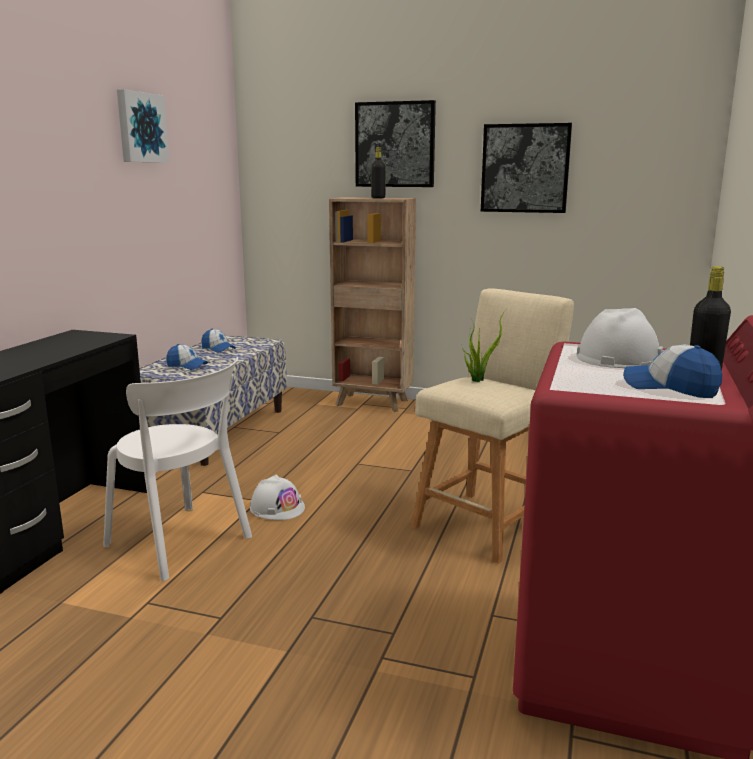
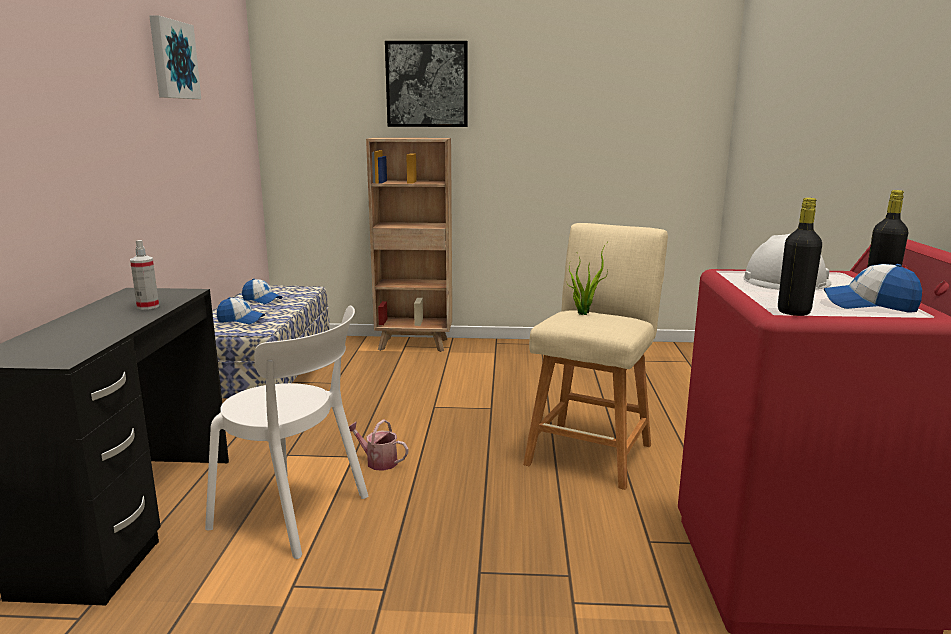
camera: 15 degrees left, 0 degrees up
(72, 346) = (148, 306): none -> spray bottle
(277, 507) = (378, 461): white hard hat -> watering can
(378, 198) = (416, 138): black bottle -> black bottle (793, 312)
(525, 168) = (557, 108): picture -> none

